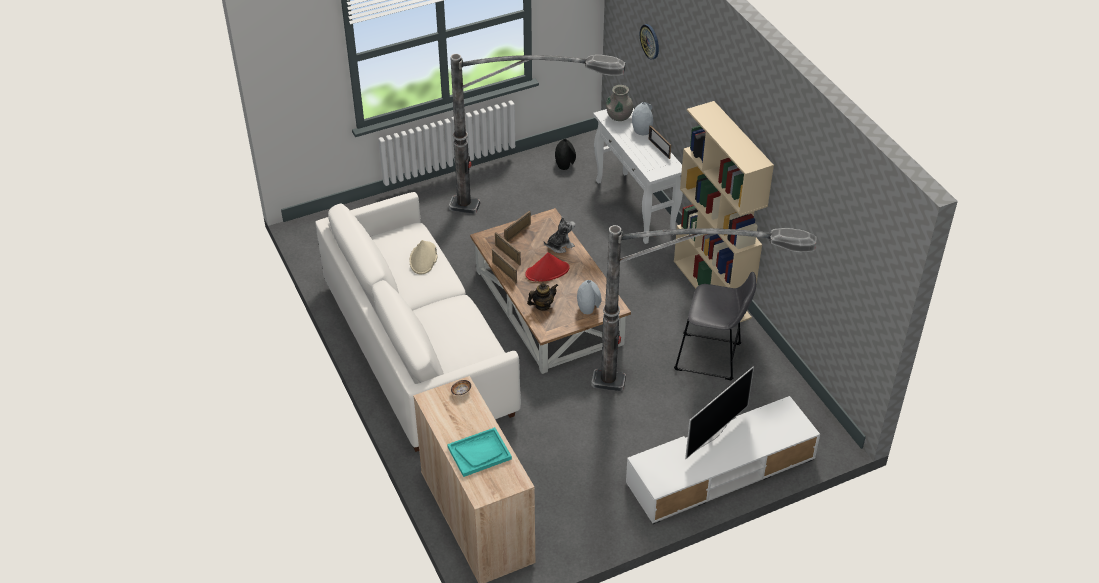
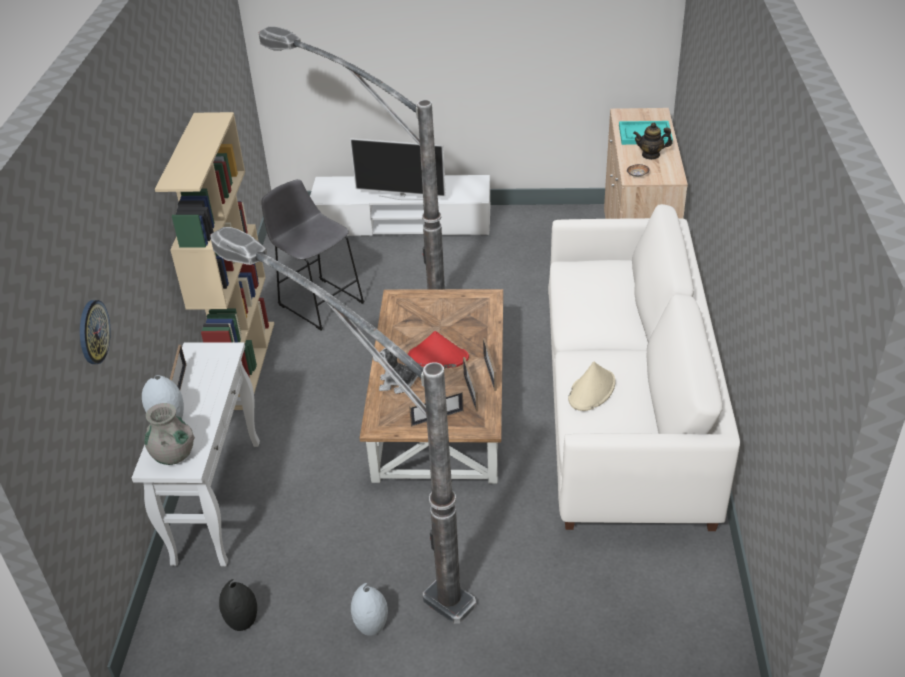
camera: 150 degrees left, 5 degrees down
(542, 305) = (472, 323): teapot -> teapot (651, 155)
(588, 308) = (424, 305): grey vase -> grey vase (370, 624)
(713, 435) = (401, 197): television -> television turned 150 degrees counterclockwise

